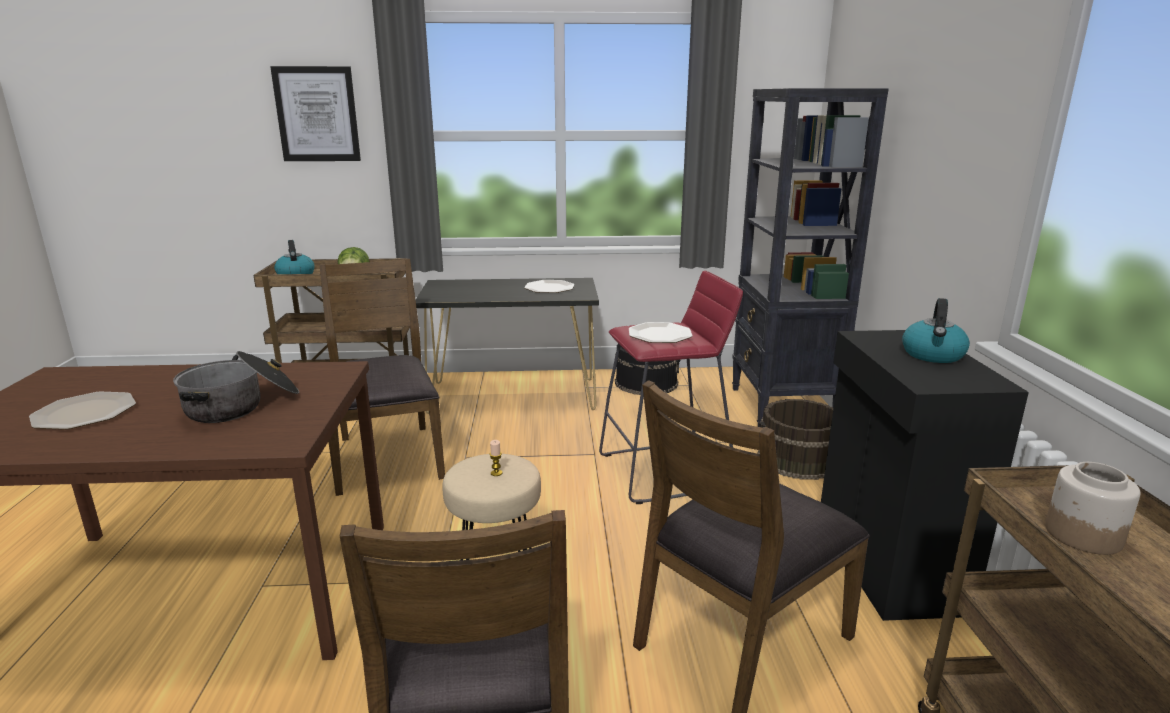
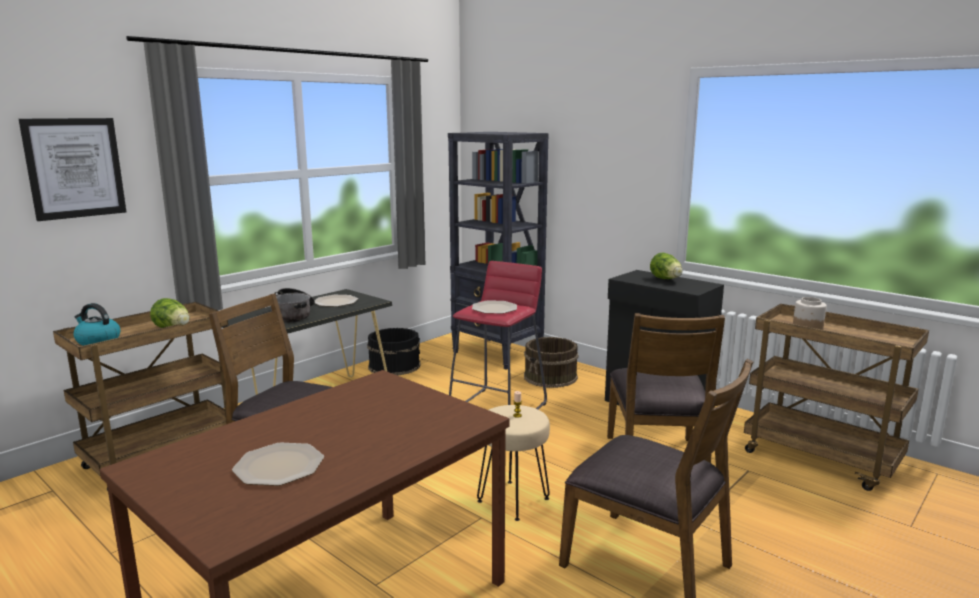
camera: 45 degrees left, 5 degrees down
(242, 405) = (385, 416): cooking pot -> cooking pot (293, 315)
(933, 355) = (666, 279): kettle -> lettuce

